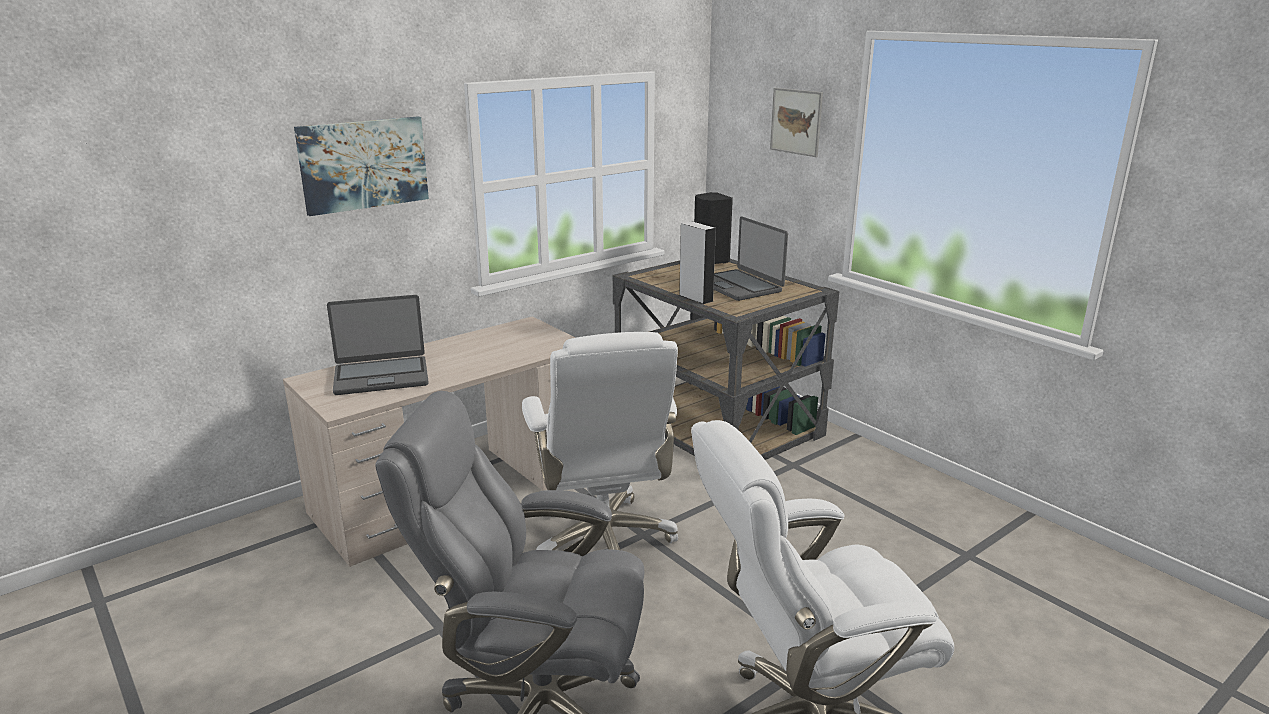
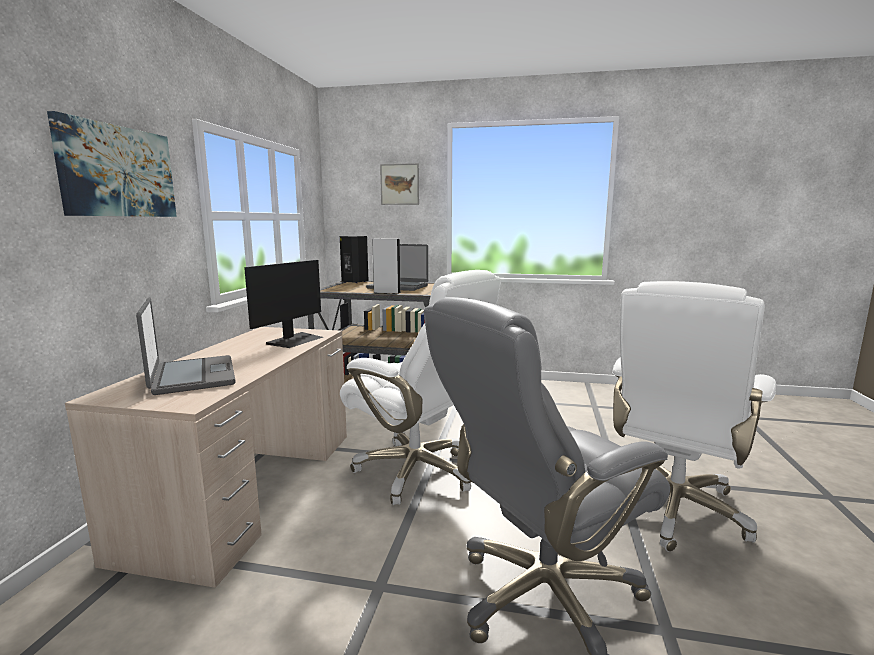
camera: 40 degrees left, 10 degrees down
(381, 376) = (192, 376): laptop -> laptop turned 60 degrees counterclockwise
(524, 349) = (295, 340): none -> monitor

